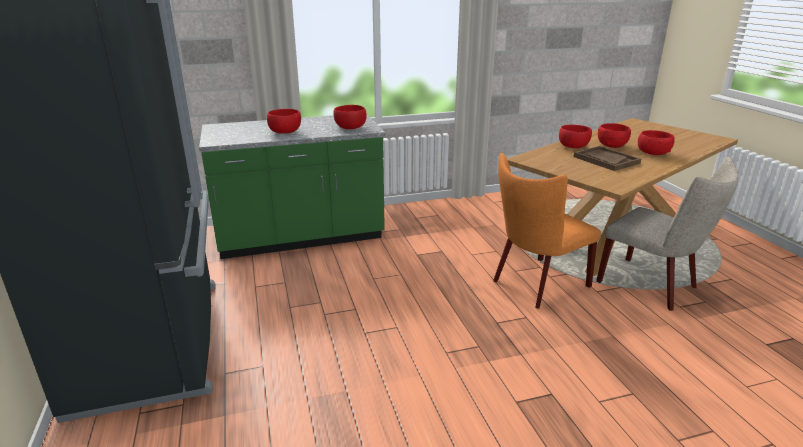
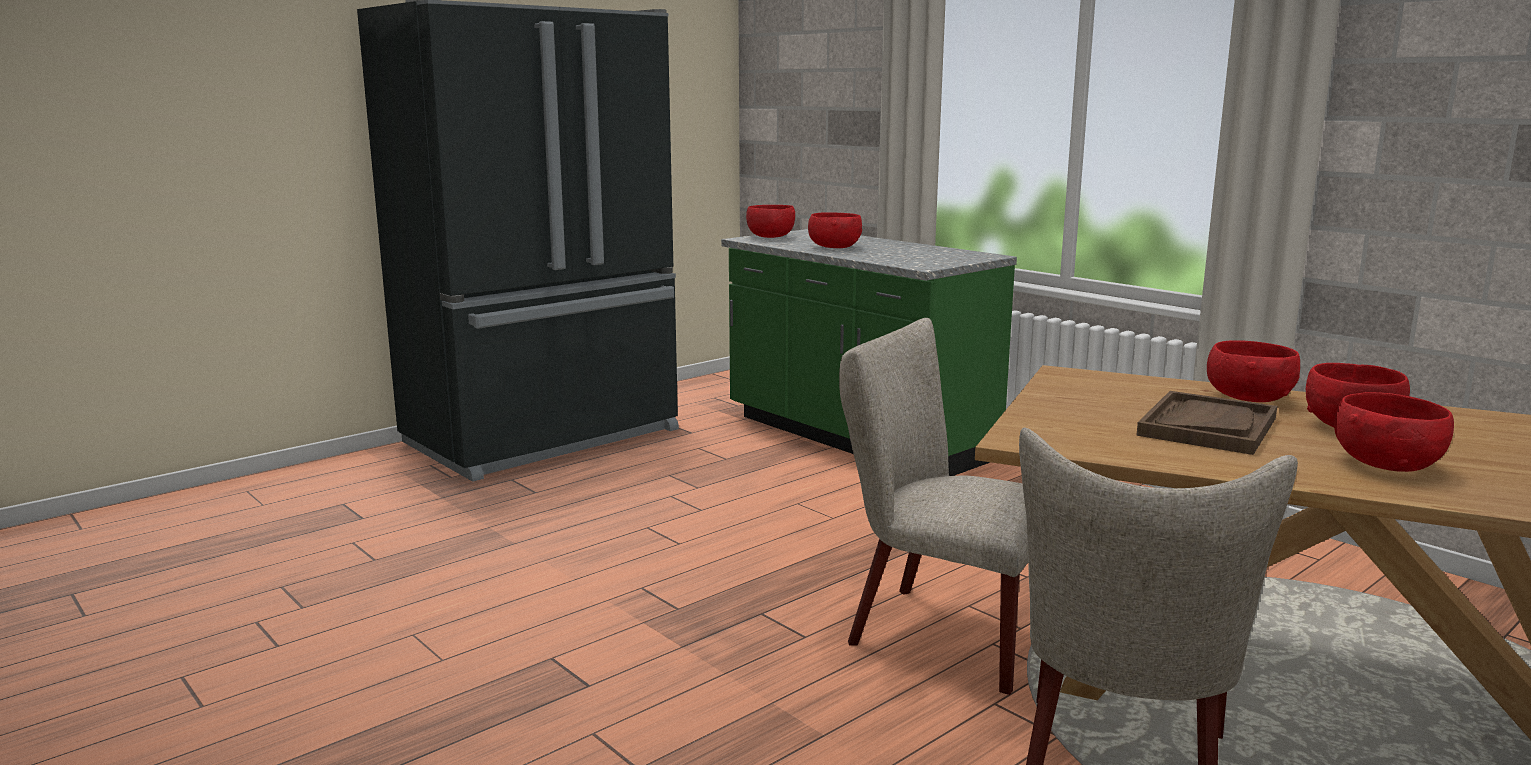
camera: 65 degrees right, 10 degrees down
(350, 128) = (911, 260): red bowl -> red bowl (770, 237)
(536, 284) = (938, 632): orange chair -> beige chair

